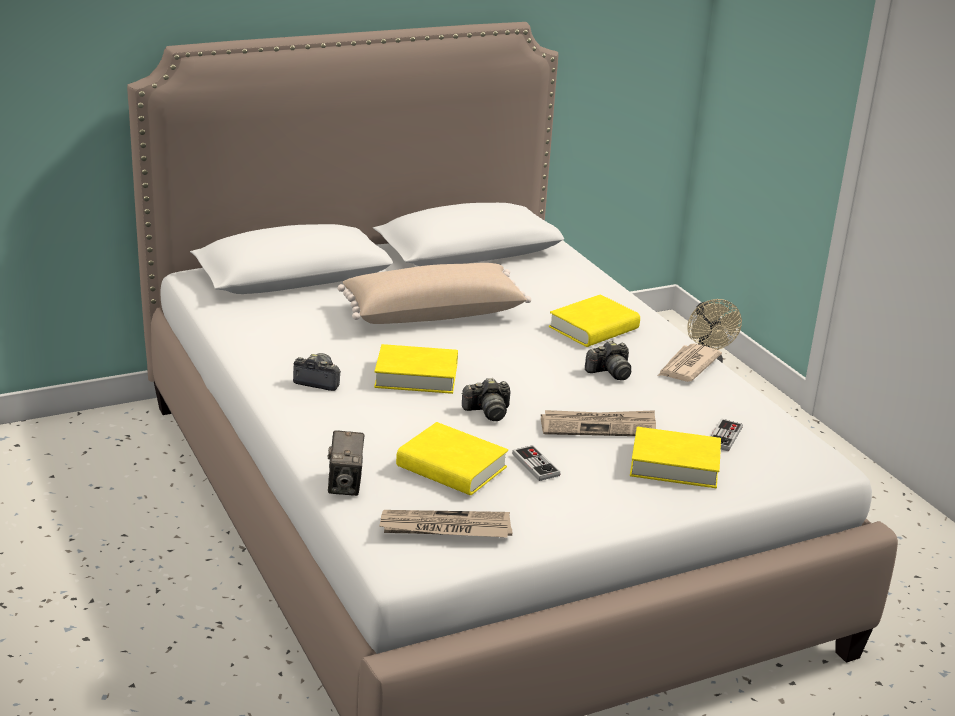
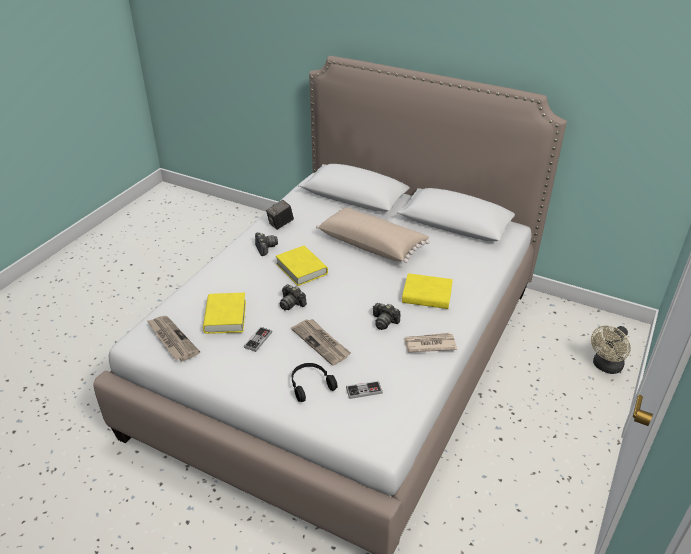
camera: 55 degrees right, 10 degrees up
(345, 485) = (184, 297): camera -> camera (280, 224)
(674, 464) = (310, 385): yellow book -> black headphones

